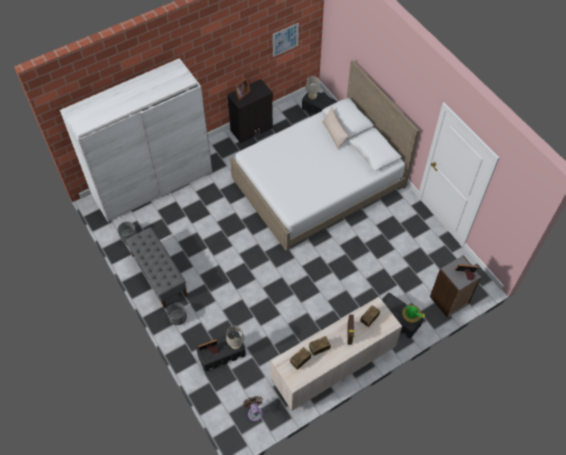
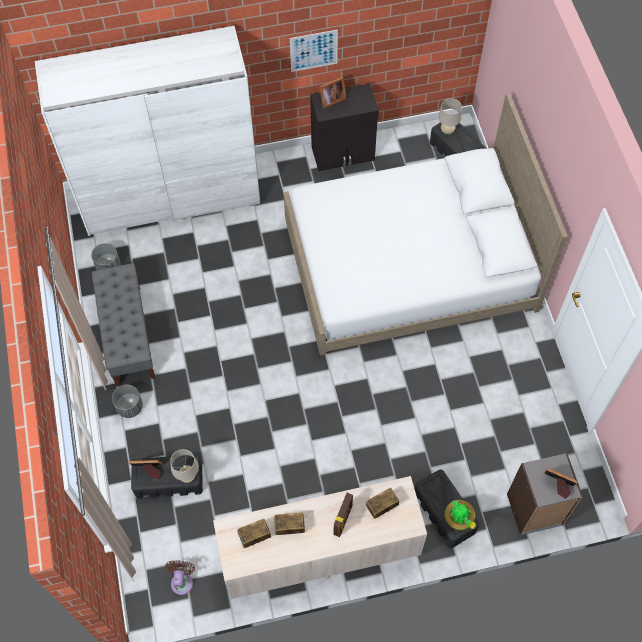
camera: 20 degrees right, 5 degrees up
(285, 39) = (419, 33): picture -> picture (314, 50)
(334, 134) = (450, 200): beige pillow -> none

